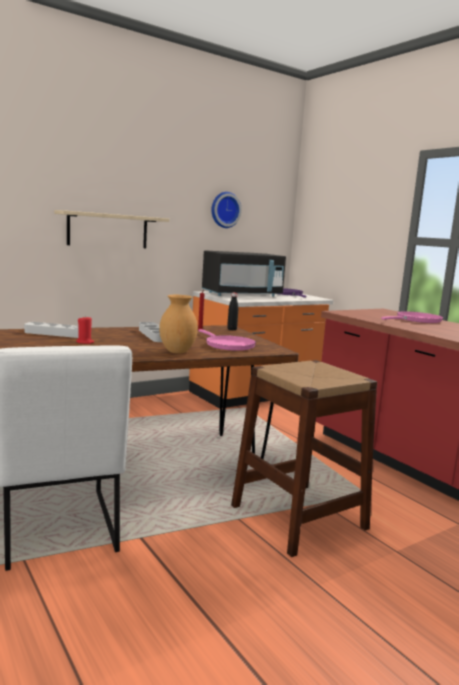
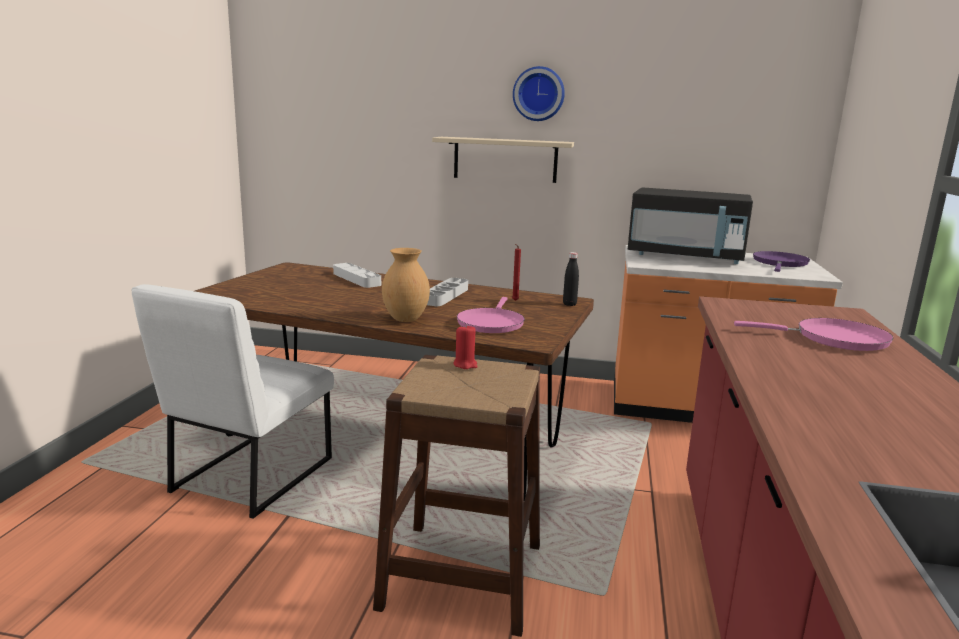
camera: 45 degrees right, 5 degrees up
(85, 342) = (352, 292): red candle -> red candle (465, 365)
(224, 210) = (688, 126): wall clock -> wall clock (538, 94)

